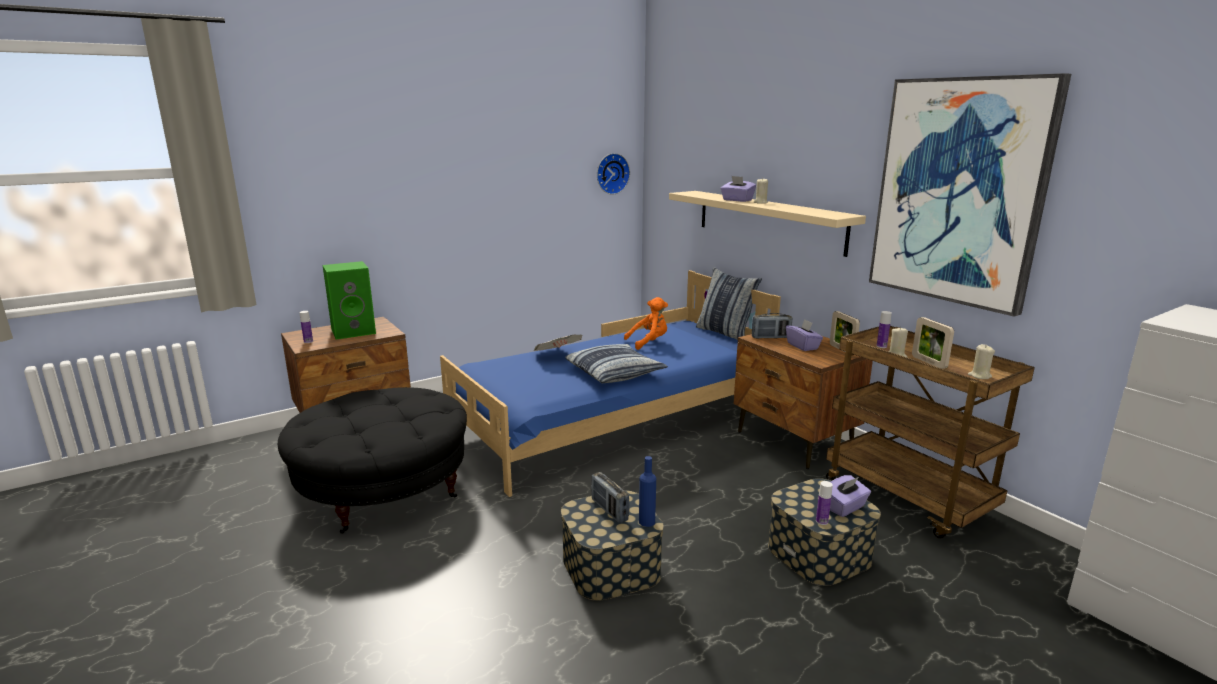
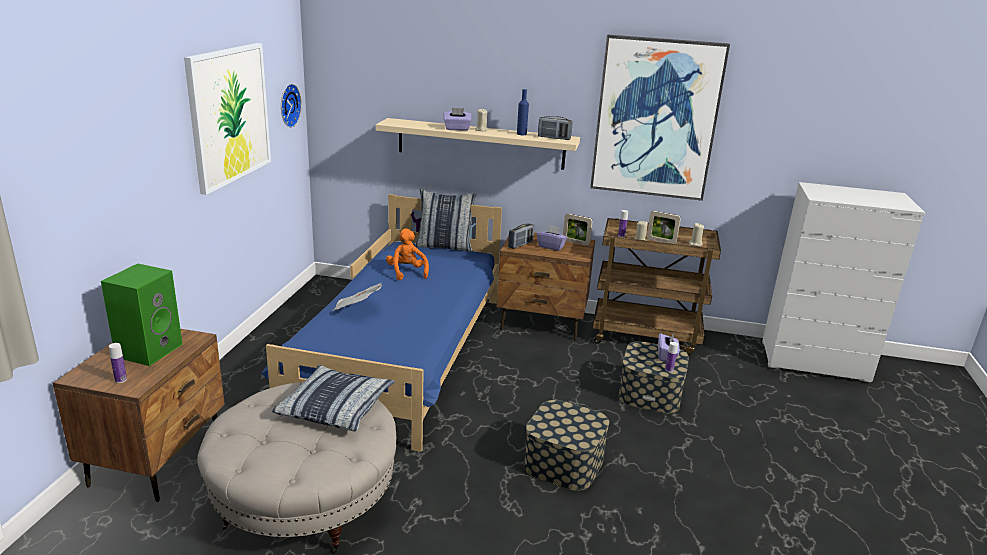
camera: 45 degrees left, 5 degrees up
(384, 490) = (305, 500): black ottoman -> beige ottoman
(522, 168) = (229, 115): none -> picture
(609, 510) = (560, 419): radio -> radio (554, 138)
(615, 372) = (430, 309): pillow -> pillow (336, 407)
(647, 521) = (591, 416): blue bottle -> blue bottle (521, 134)
(649, 342) = (407, 272): orange plush toy -> orange plush toy turned 45 degrees counterclockwise

